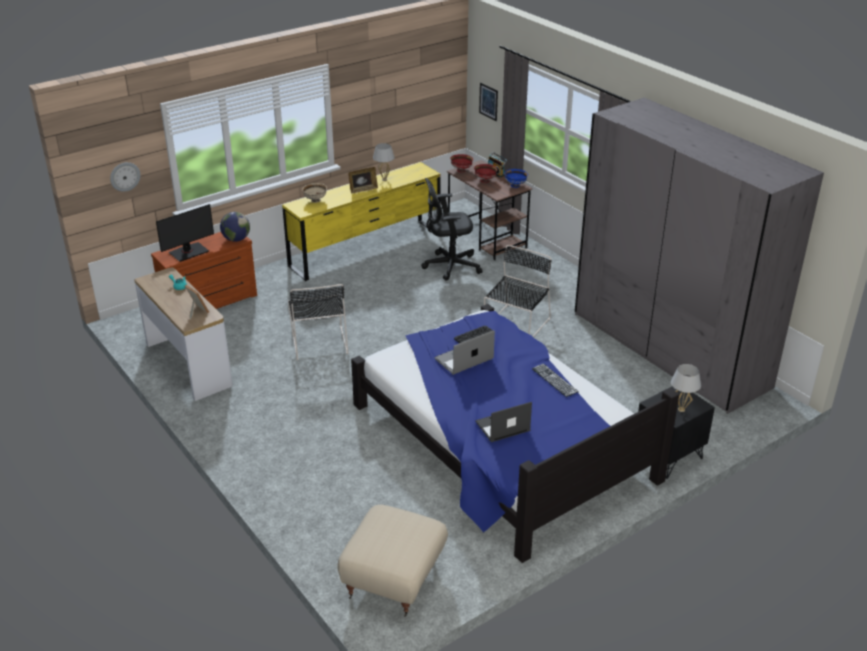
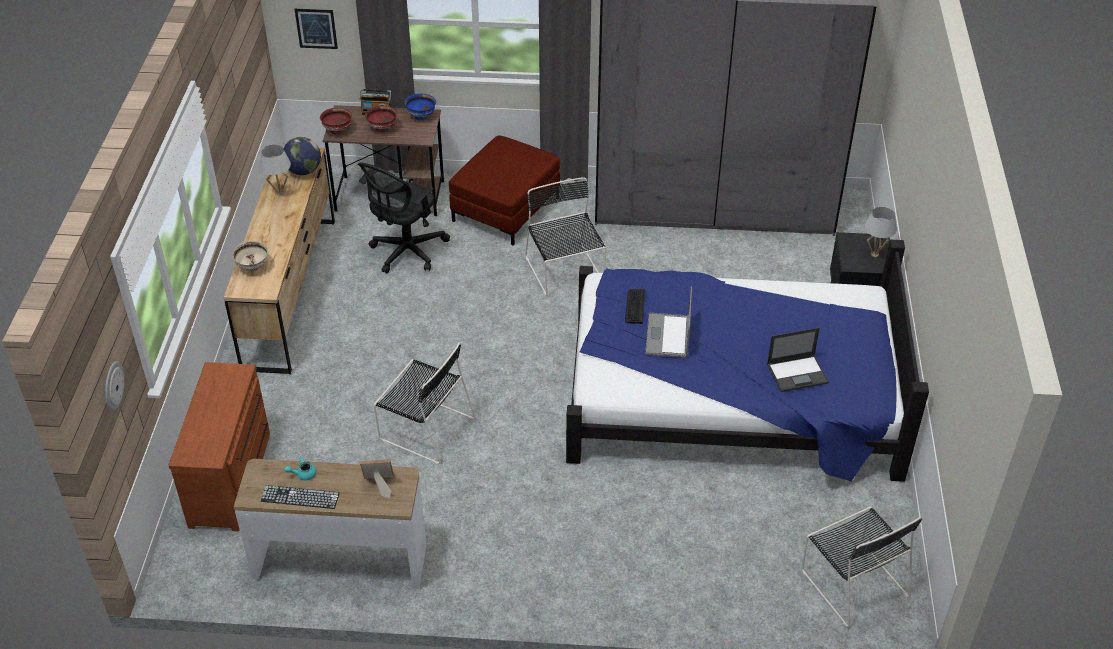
camera: 50 degrees left, 10 degrees up
(188, 252) = (212, 430): monitor -> none
(236, 239) = (237, 375): globe -> globe (303, 171)
(363, 190) = (280, 220): picture frame -> none
(366, 249) = (290, 292): yellow dresser -> brown dresser
(393, 580) = (852, 581): beige ottoman -> black chair
(502, 426) = (798, 373): laptop -> laptop turned 120 degrees counterclockwise
(536, 278) = (506, 210): none -> red ottoman
(554, 380) = (762, 299): keyboard -> keyboard (300, 497)

